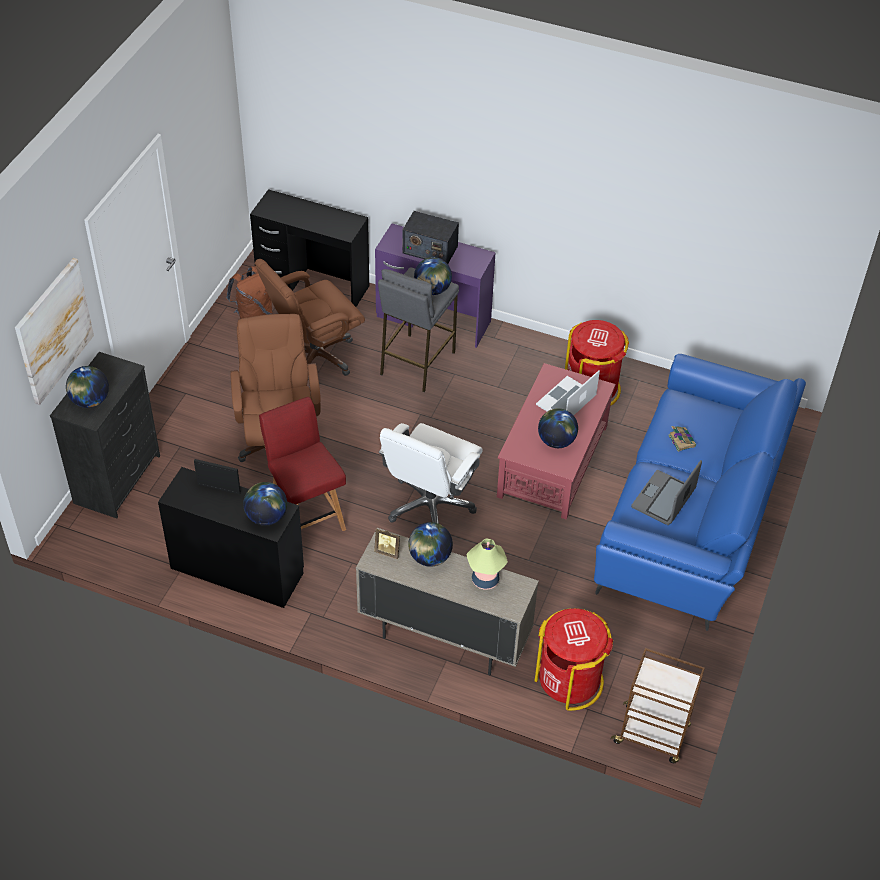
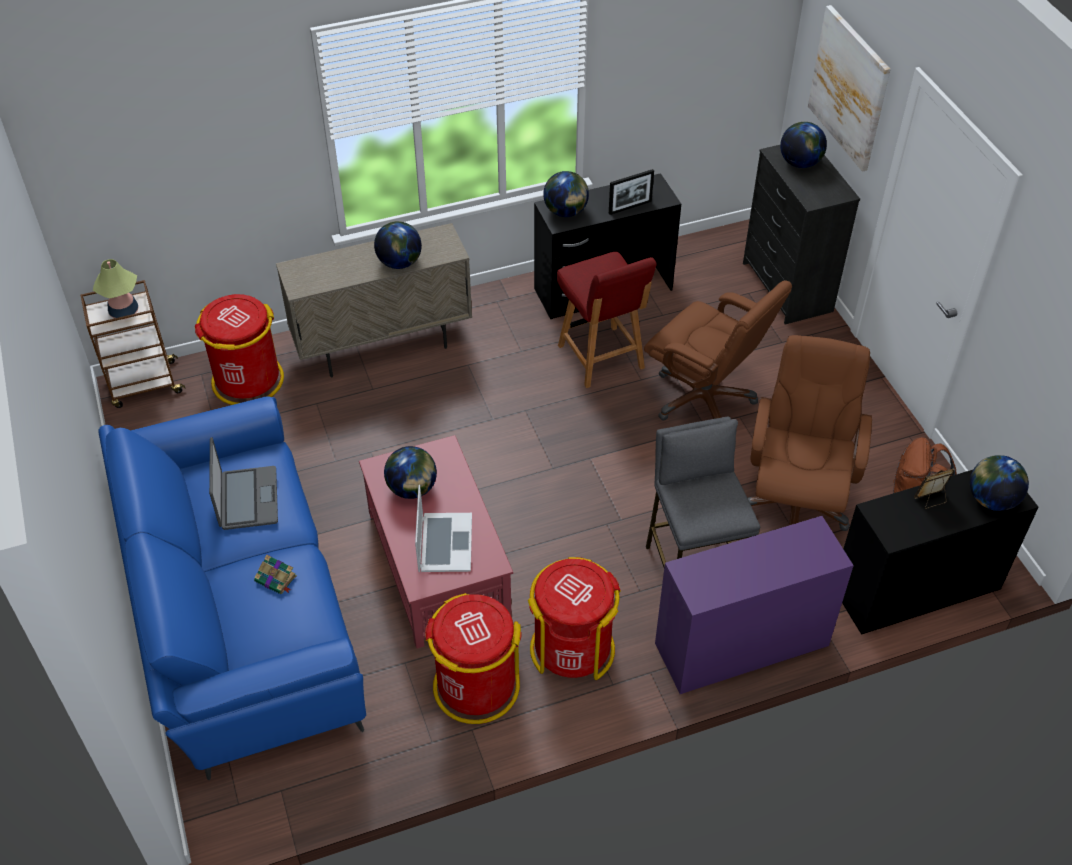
camera: 140 degrees right, 0 degrees up
(306, 518) = (601, 358): red chair -> red chair turned 45 degrees clockwise
(388, 551) = (438, 246): picture frame -> picture frame (931, 500)
(429, 249) = (766, 560): radio -> none
(430, 506) = (509, 438): white office chair -> none
(432, 290) = (696, 508): globe -> globe (991, 500)
(485, 580) = (335, 274): table lamp -> table lamp (124, 311)
(522, 372) = (572, 648): none -> red trash can

